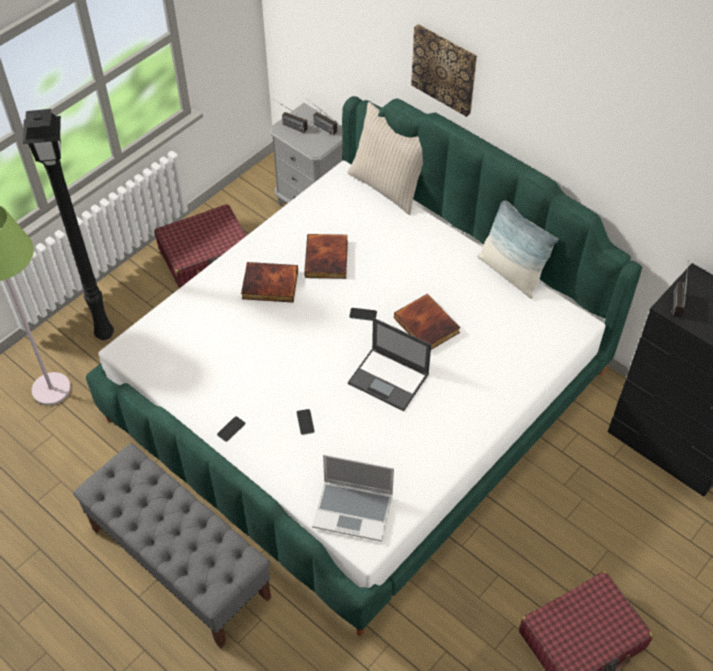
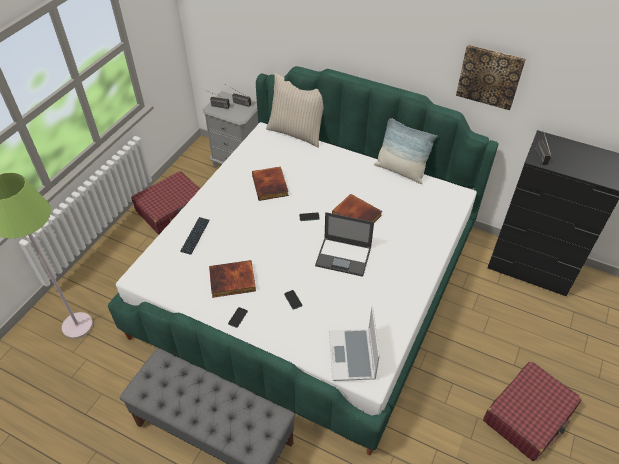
camera: 15 degrees left, 5 degrees down
(106, 333) = (110, 276): black floor lamp -> none
(210, 310) = (195, 236): none -> keyboard
(269, 285) = (234, 210): book -> book (232, 281)
(354, 510) = (353, 356): laptop -> laptop turned 90 degrees clockwise
(444, 69) = (331, 33): picture -> picture (489, 76)

